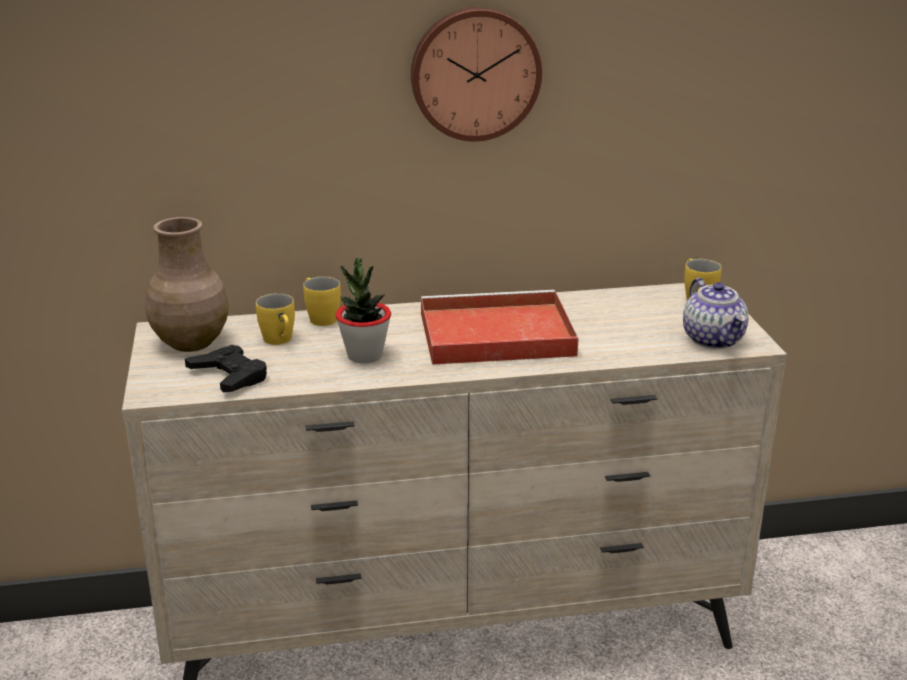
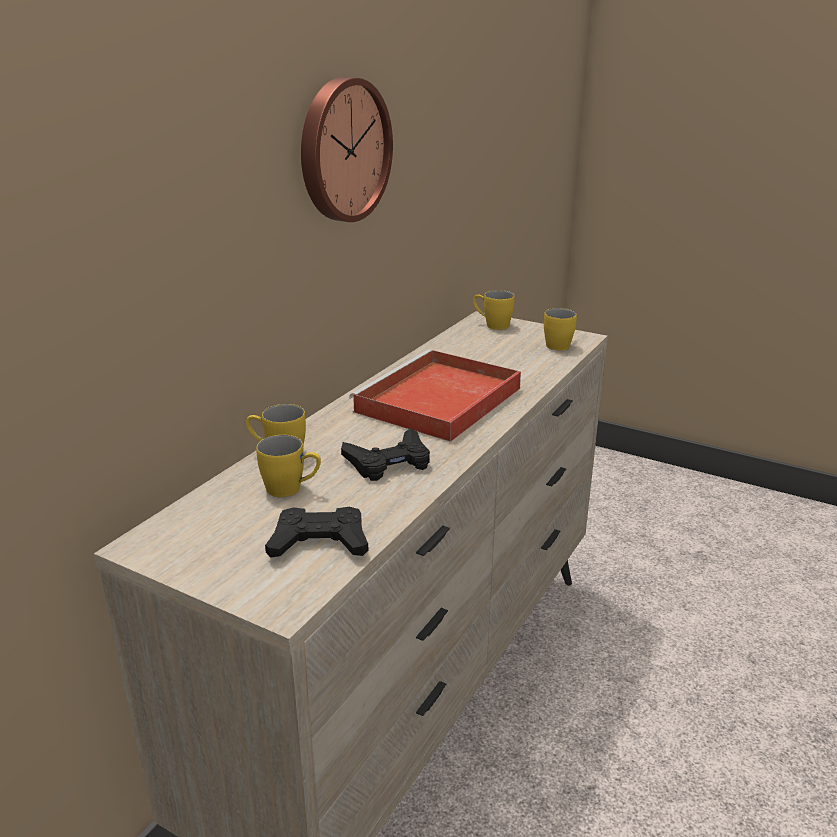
camera: 50 degrees left, 0 degrees up
(190, 343) = (208, 537): brown vase -> none
(364, 356) = (389, 462): potted plant -> black game controller
(714, 339) = (559, 344): teapot -> yellow mug

